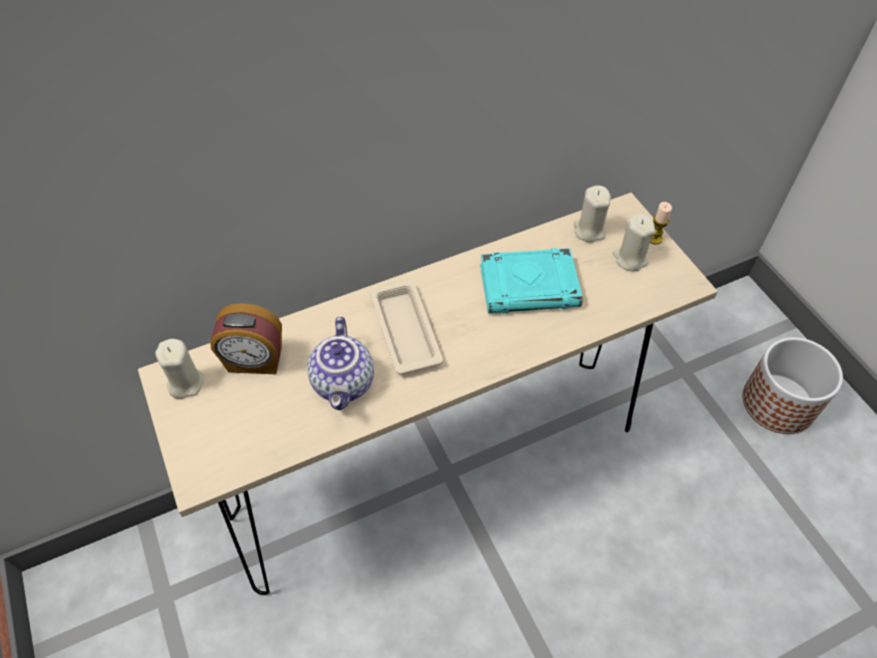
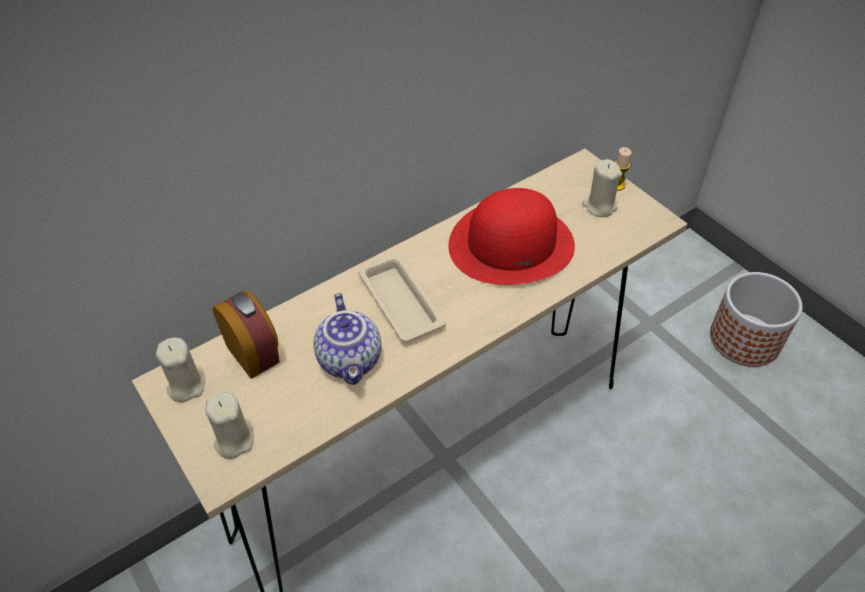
camera: 10 degrees left, 5 degrees down
(255, 361) = (254, 354): alarm clock -> alarm clock turned 120 degrees counterclockwise
(530, 286) = (511, 244): turquoise book -> red hat
(589, 230) = (554, 187): beige candle -> beige candle (234, 440)

